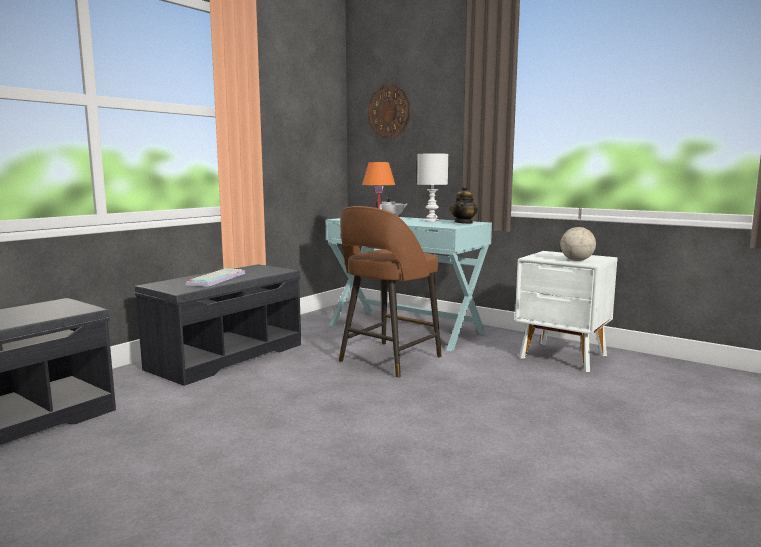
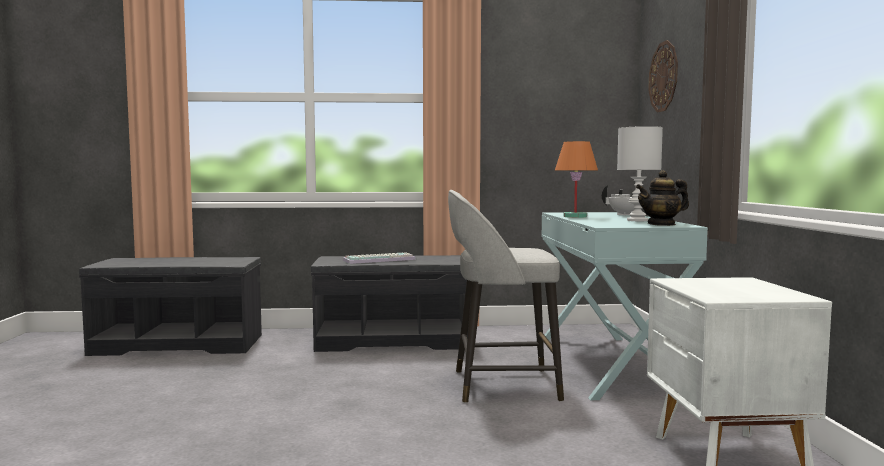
camera: 50 degrees right, 5 degrees down
(388, 360) = (501, 385): brown stool -> grey stool
(577, 260) = (720, 292): globe -> none

